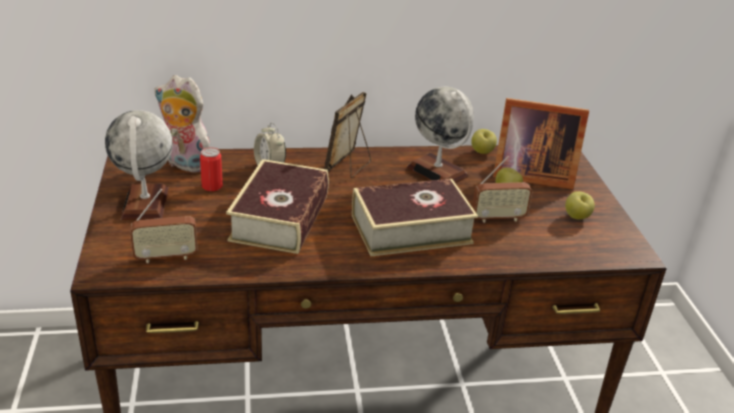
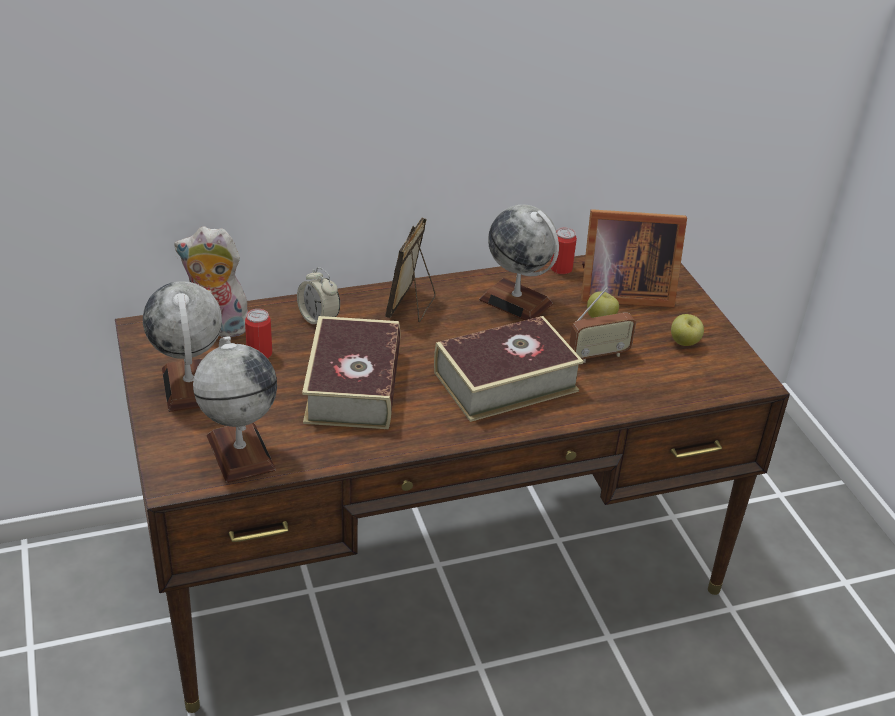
camera: 10 degrees left, 5 degrees up
(166, 257) = (240, 452): radio -> globe
(482, 152) = (561, 268): apple -> can

